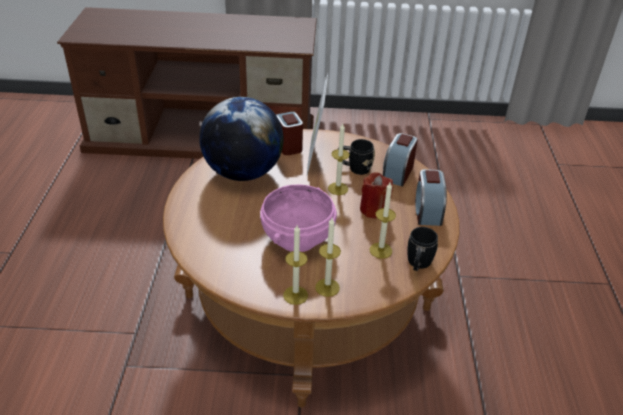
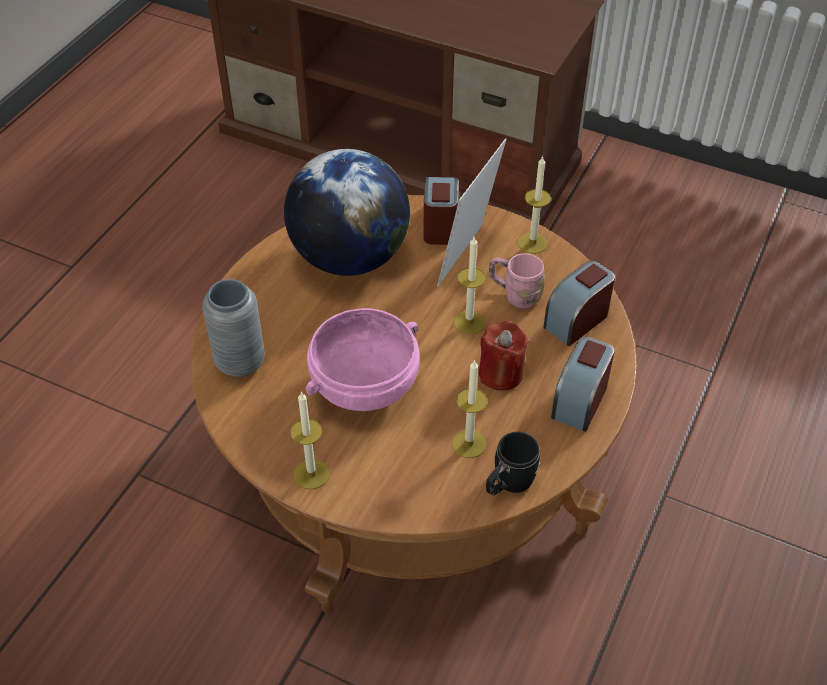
camera: 25 degrees right, 10 degrees up
(207, 246) = (240, 362): none -> grey vase
(327, 287) = (360, 477): candle -> candle (532, 243)
(354, 168) = (514, 294): black mug -> pink mug

